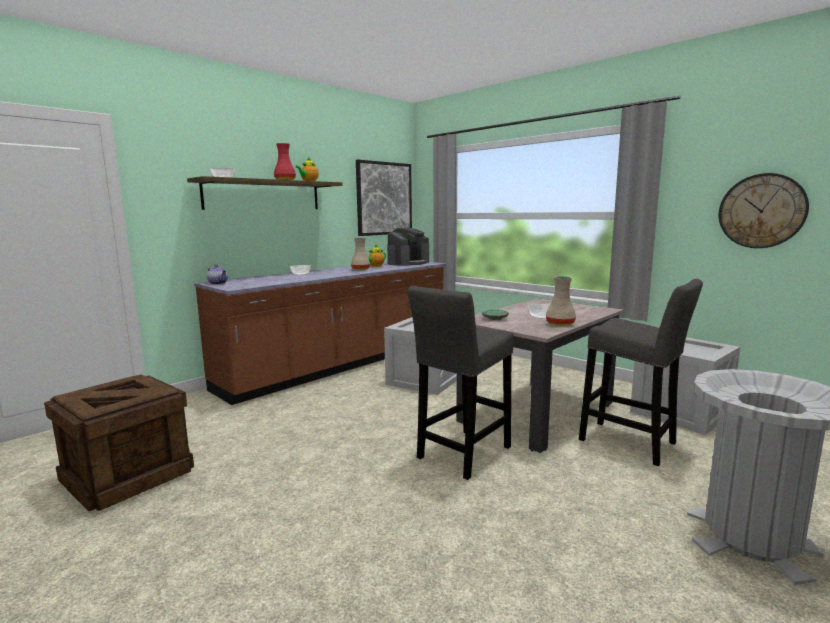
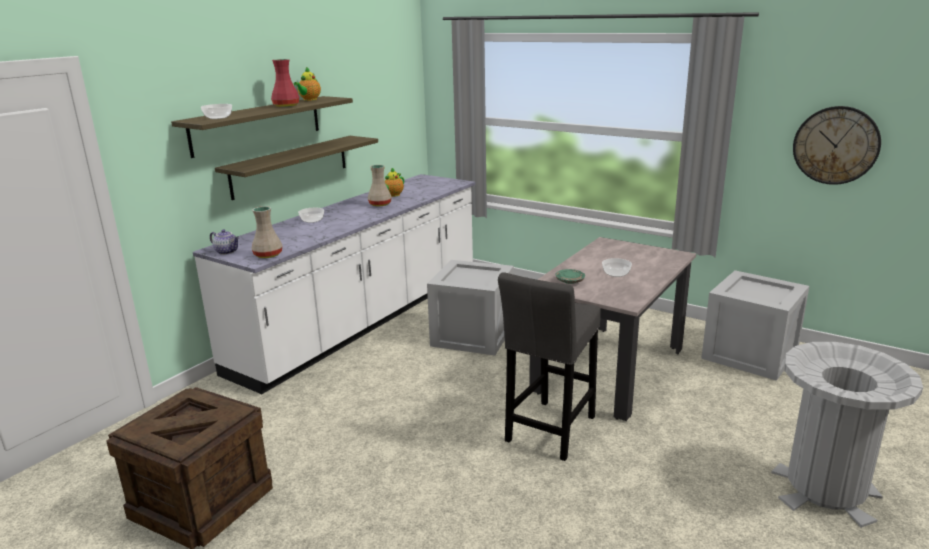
camera: 10 degrees left, 10 degrees up
(291, 232) = (290, 166): none -> shelf
(342, 365) = (364, 320): brown counter -> white counter
(384, 198) = (391, 101): picture -> none
(408, 263) = (428, 184): coffee machine -> none
(559, 324) = (640, 286): beige vase -> beige vase (267, 255)
(632, 444) = (710, 399): grey stool -> none

